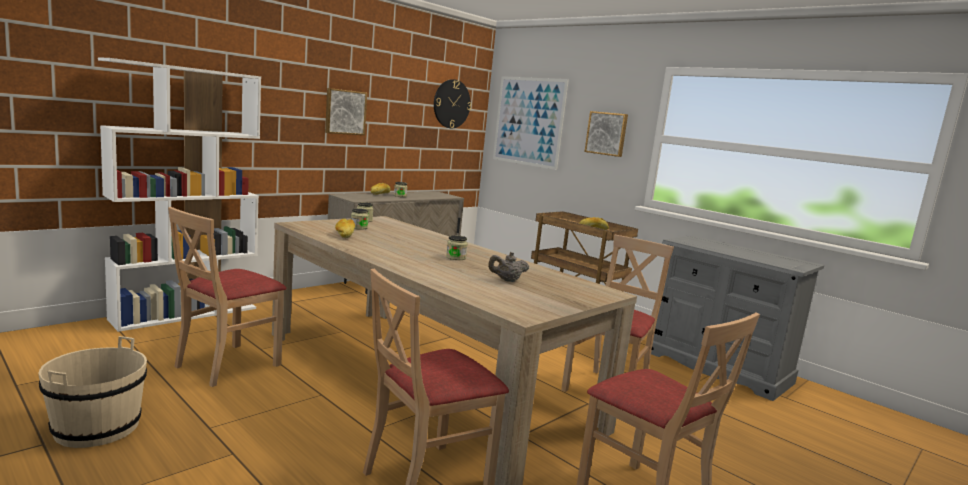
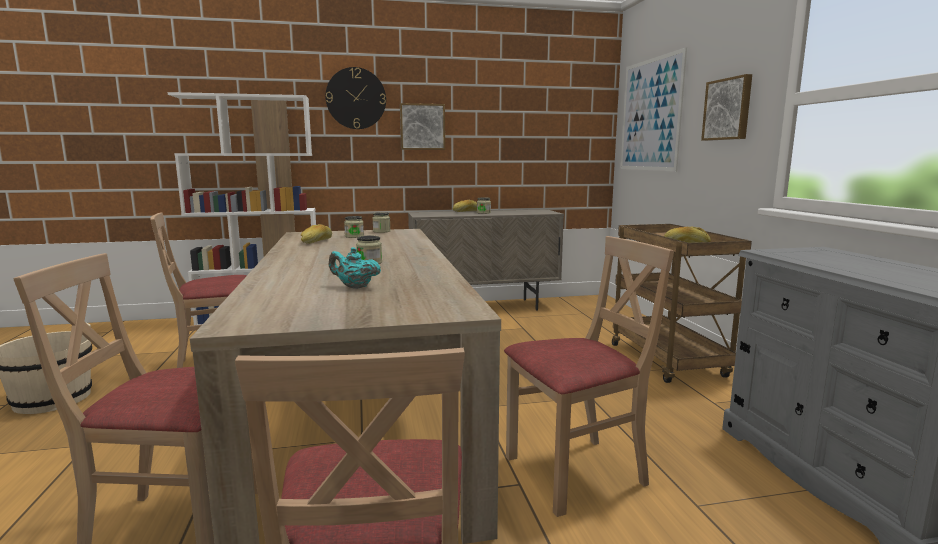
camera: 35 degrees right, 0 degrees up
(451, 104) = (561, 108): wall clock -> wall clock (356, 98)
(507, 280) = (354, 287): grey teapot -> turquoise teapot

